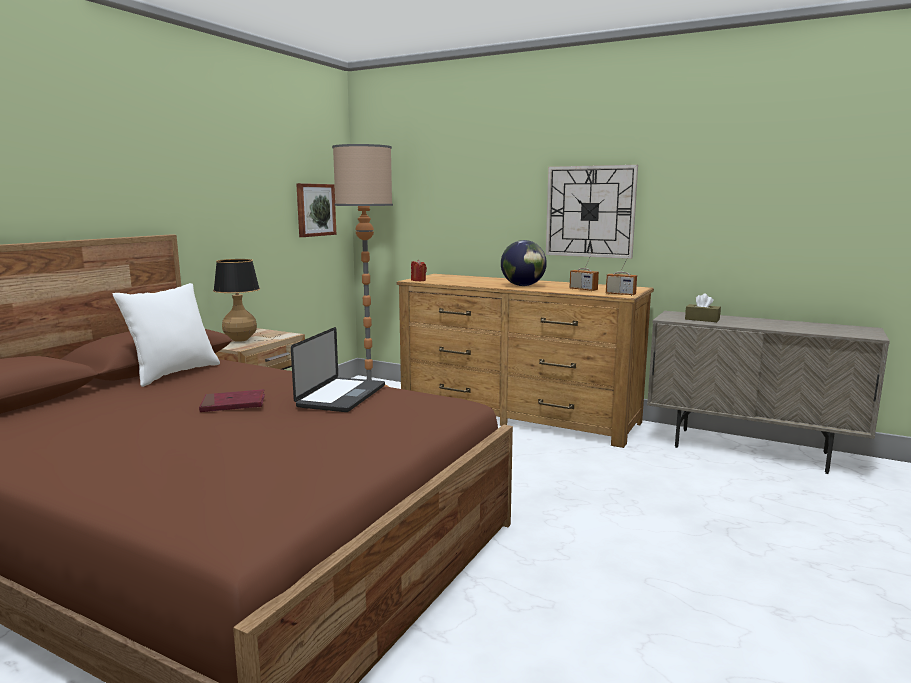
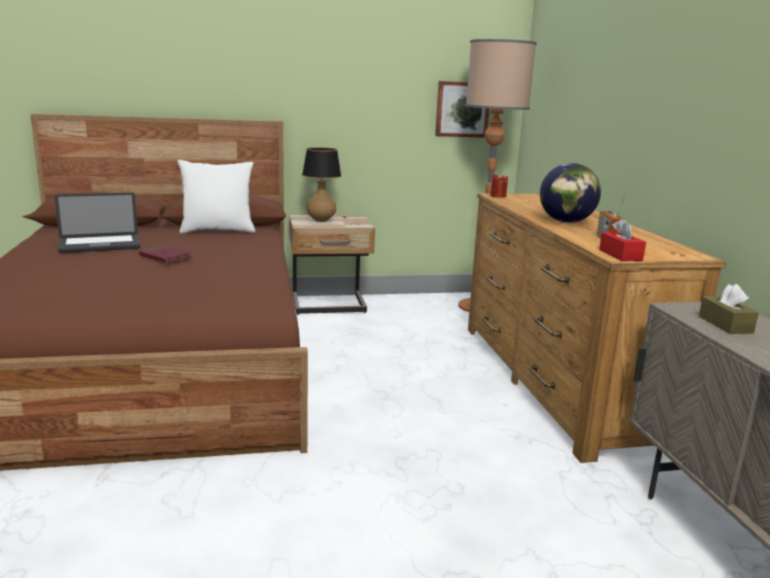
camera: 50 degrees right, 5 degrees up
(342, 396) = (228, 275): laptop -> laptop (100, 245)
(590, 211) = (688, 134): wall clock -> none
(620, 294) = (620, 255): radio -> red tissue box

